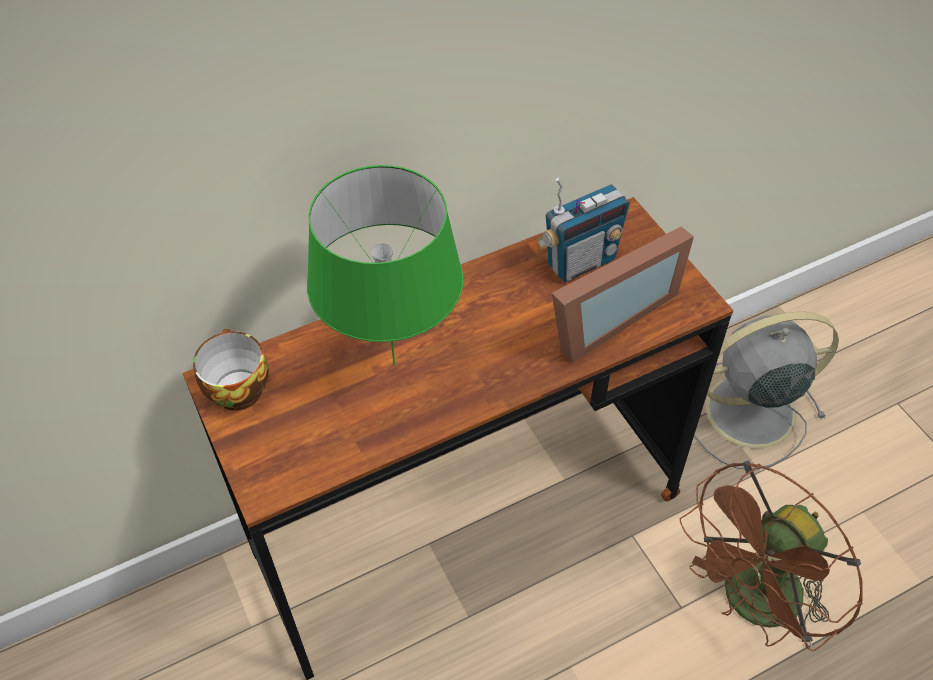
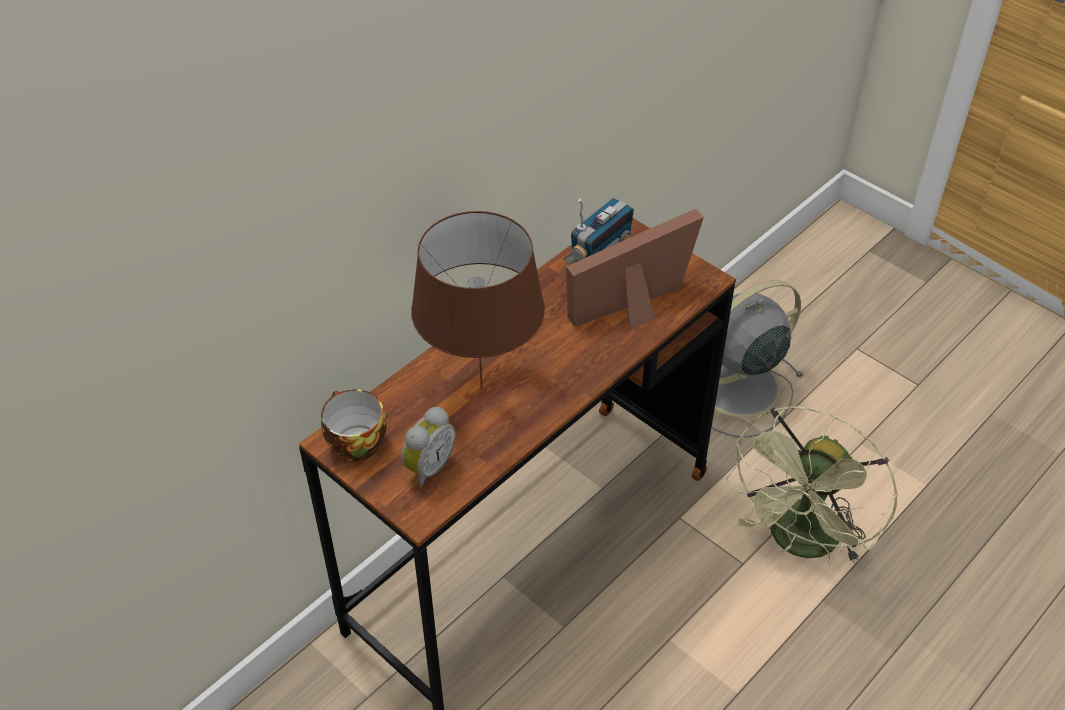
camera: 20 degrees left, 5 degrees down
(297, 438) = (427, 467): none -> alarm clock
(392, 364) = (480, 389): green table lamp -> brown table lamp
(604, 316) = (637, 308): picture frame -> picture frame turned 150 degrees counterclockwise
(753, 605) = (800, 544): brown fan -> green fan

